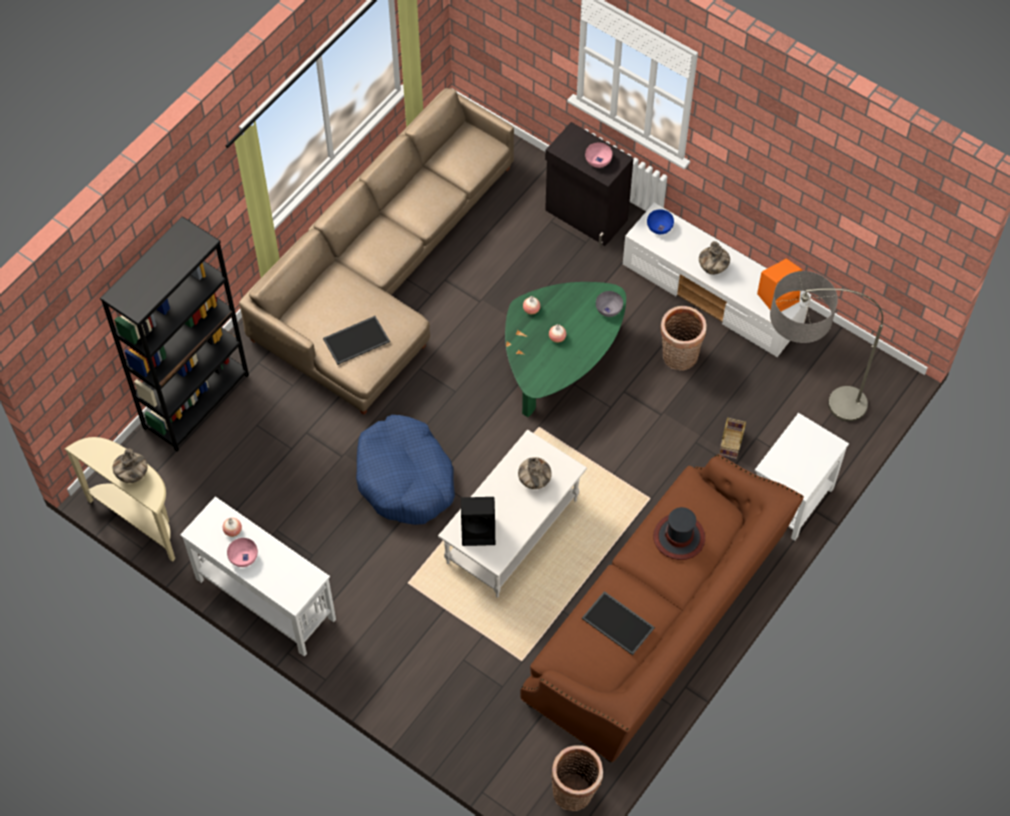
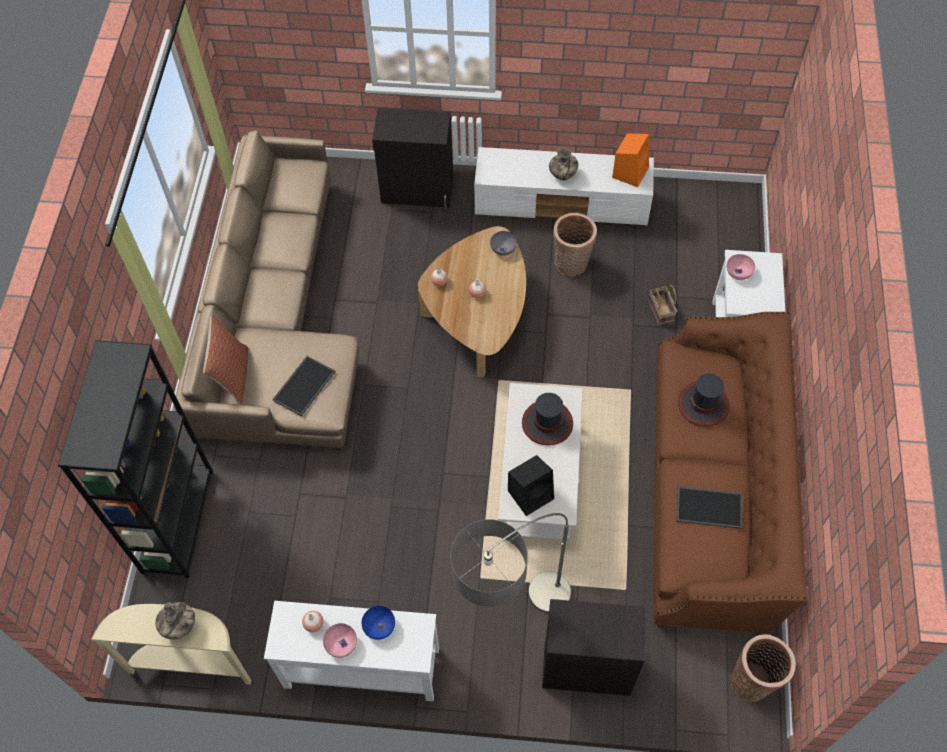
camera: 30 degrees left, 0 degrees up
(305, 300) = (233, 375): none -> pillow
(405, 478) = (415, 486): blue dog bed -> none
(444, 701) = (586, 666): none -> black cabinet
(534, 480) = (547, 423): vase -> hat
(560, 361) = (478, 317): green coffee table -> brown coffee table
(597, 160) = (422, 127): pink bowl -> pink bowl (738, 272)
(659, 227) = (497, 163): blue bowl -> blue bowl (379, 626)
(801, 409) = (693, 256): floor lamp -> floor lamp (509, 623)

